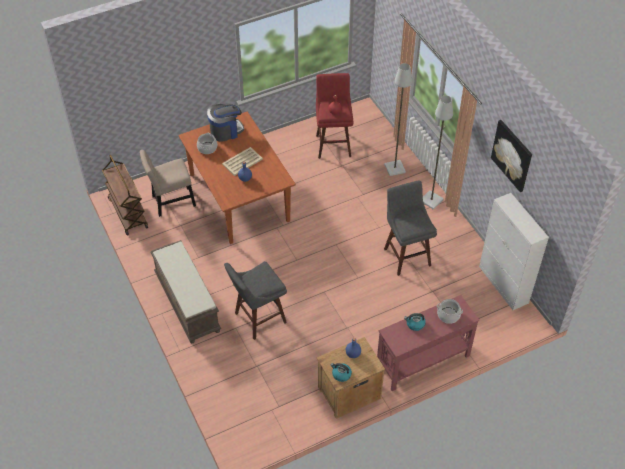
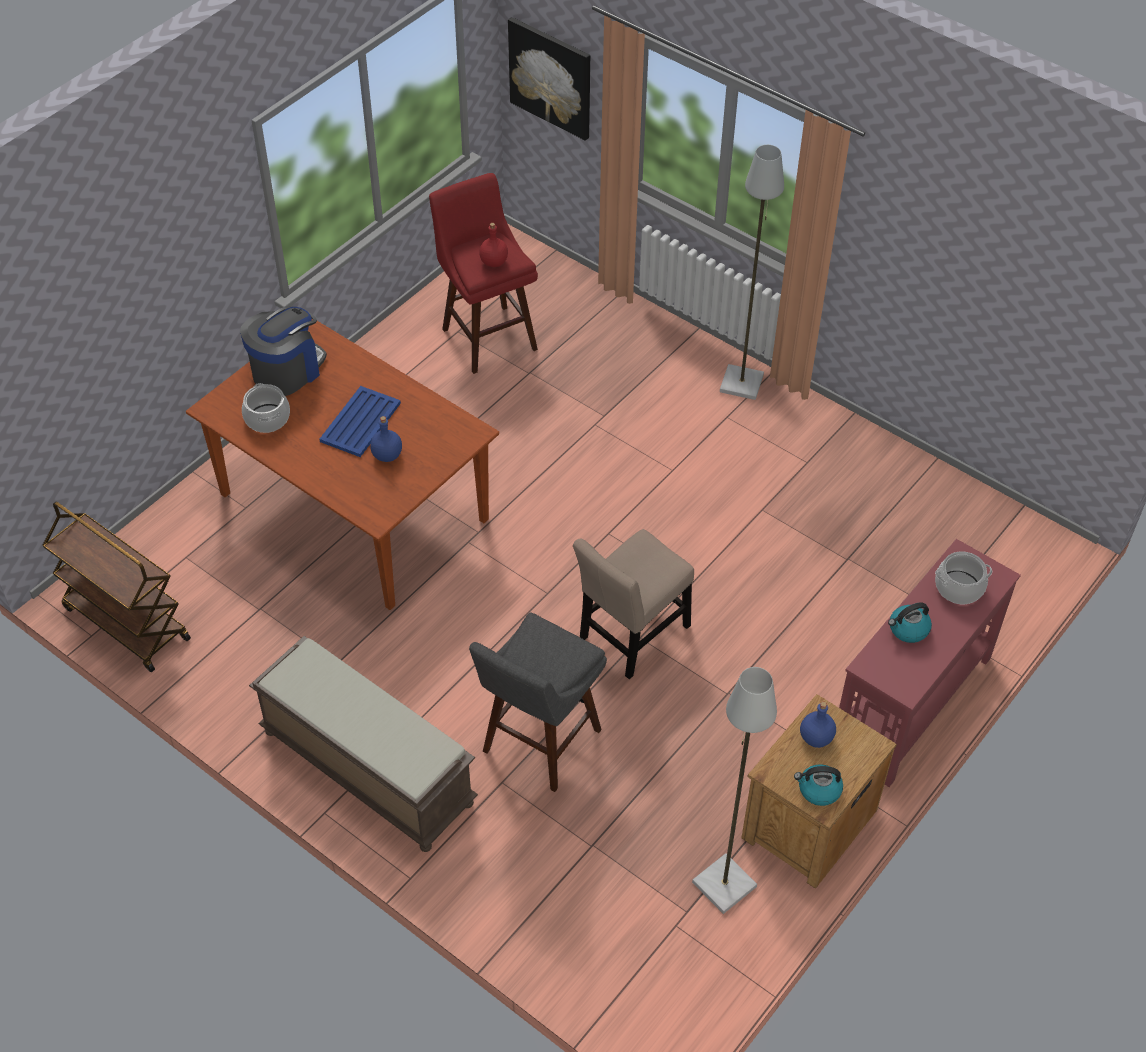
camera: 25 degrees left, 0 degrees up
(171, 202) = (211, 566): beige chair -> beige chair (631, 636)
(242, 162) = (360, 423): beige tray -> blue tray
(394, 169) = (636, 345): grey floor lamp -> grey floor lamp (724, 886)
(406, 255) = (757, 506): grey stool -> none
(503, 285) = (969, 498): white cabinet -> none
(512, 155) = (956, 222): picture -> picture (551, 77)

